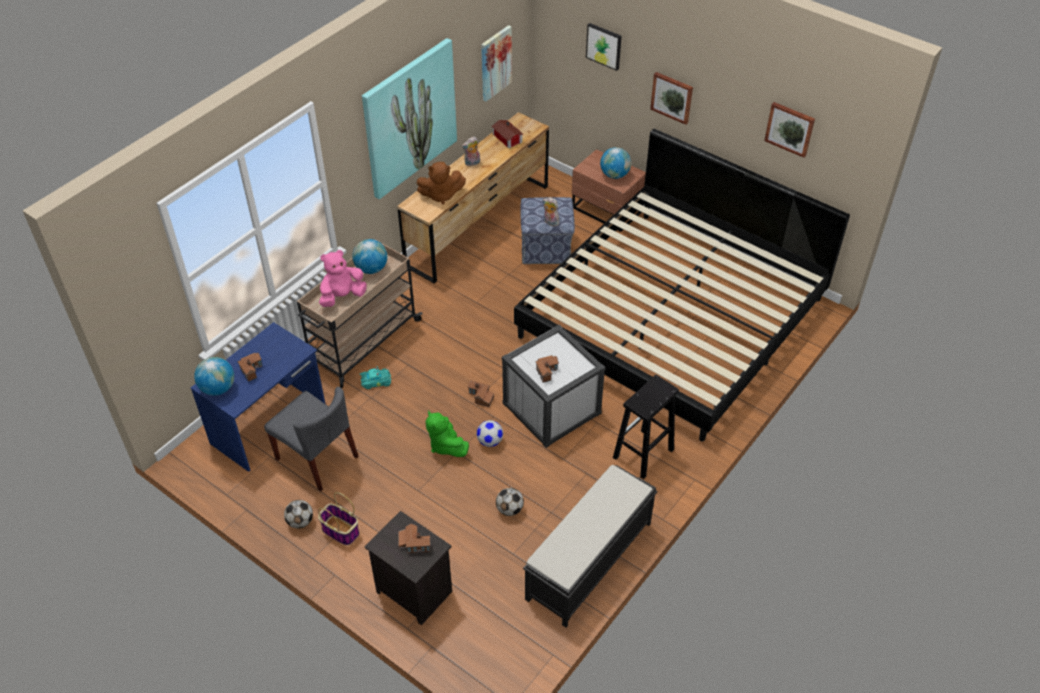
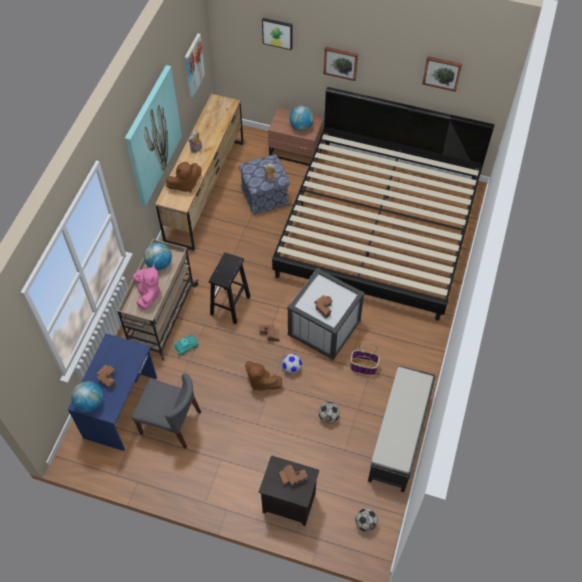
camera: 20 degrees left, 10 degrees up
(300, 522) = (182, 477): football -> football (365, 523)
(340, 531) = (214, 474): basket -> basket (363, 366)
(342, 296) = (148, 294): pink plush toy -> pink plush toy turned 135 degrees clockwise
(446, 445) = (261, 381): green plush toy -> brown plush toy
(507, 139) = (213, 120): toy house -> none
(642, 454) = (402, 343): black stool -> black stool (230, 306)

